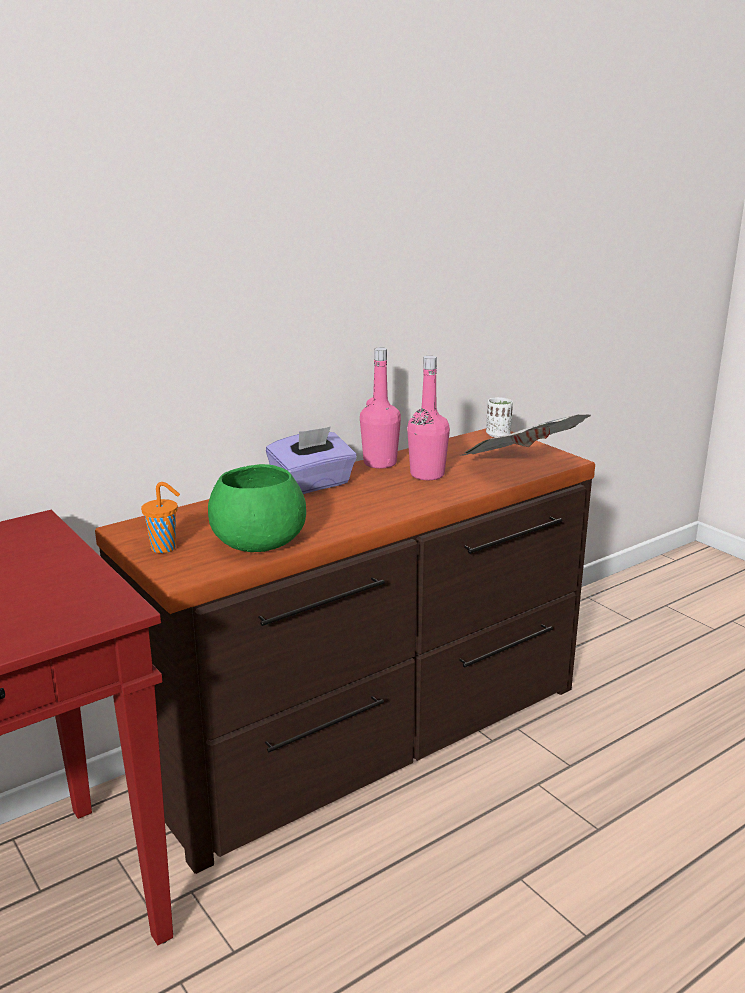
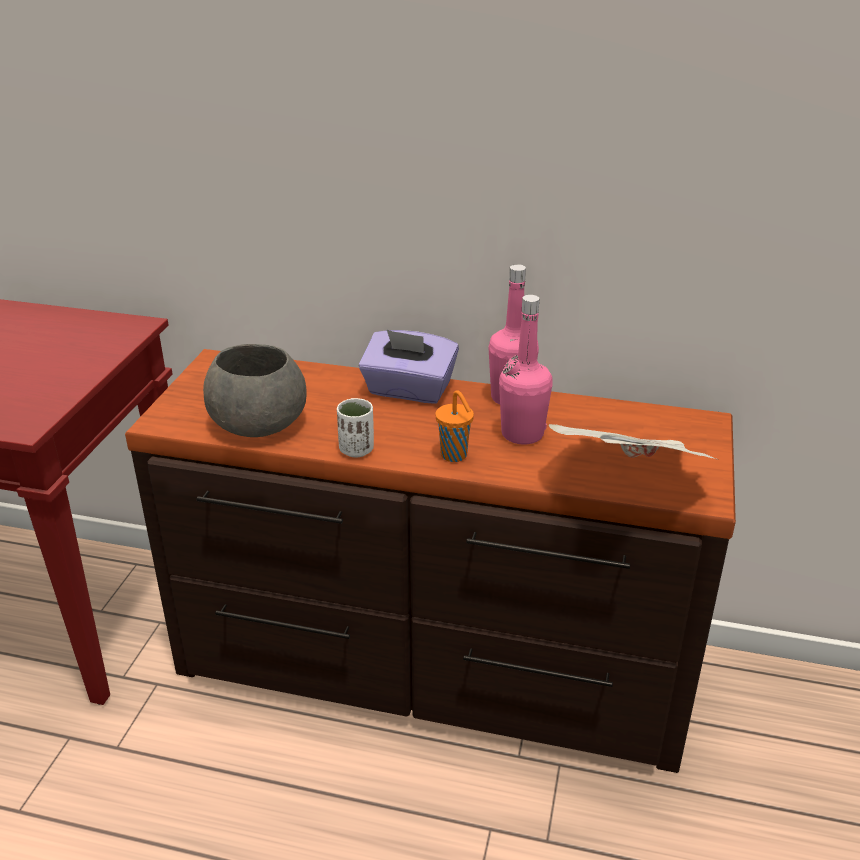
camera: 50 degrees right, 10 degrees up
(165, 548) = (198, 392): orange cup -> orange cup (455, 456)
(257, 542) = (256, 423): green bowl -> grey bowl
(498, 435) = (702, 425): white cup -> white cup (356, 450)

